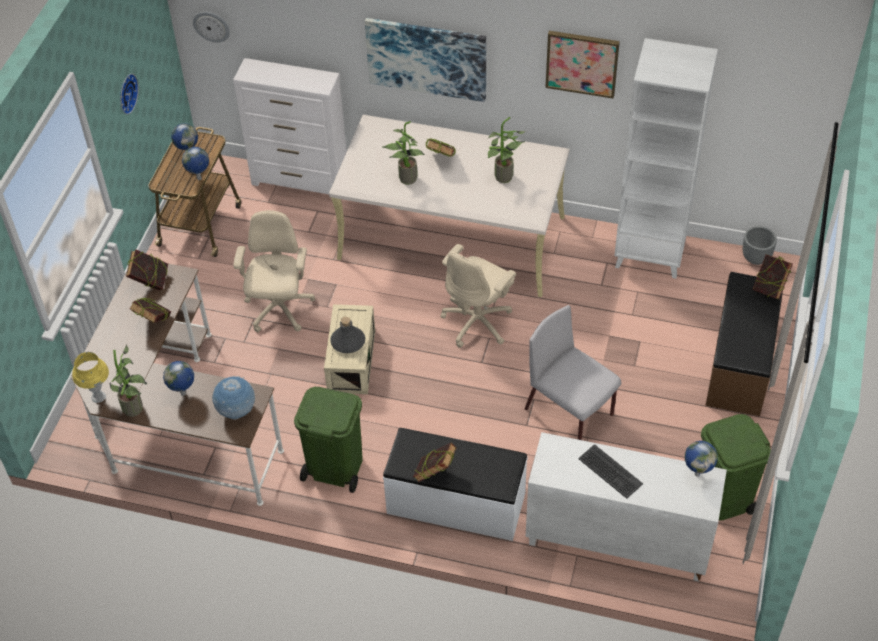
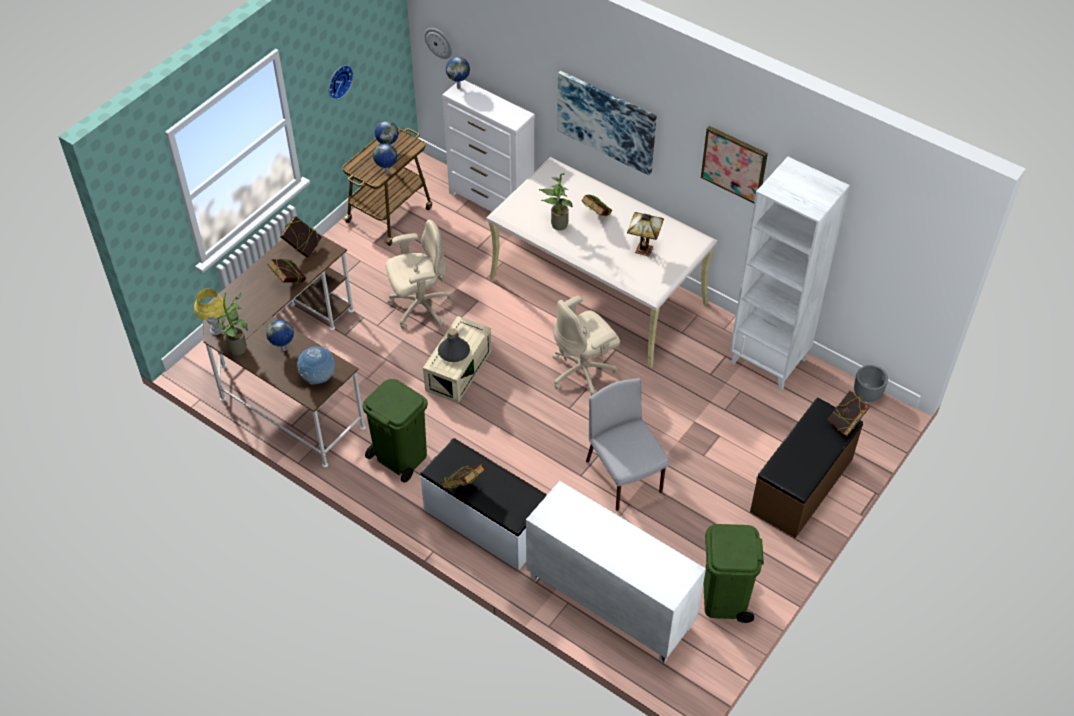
camera: 20 degrees right, 0 degrees up
(279, 309) = (419, 307): beige office chair -> beige office chair turned 45 degrees clockwise
(503, 179) = (642, 250): potted plant -> table lamp
(609, 472) = (600, 534): keyboard -> none
(697, 473) = (677, 563): globe -> globe (459, 87)

